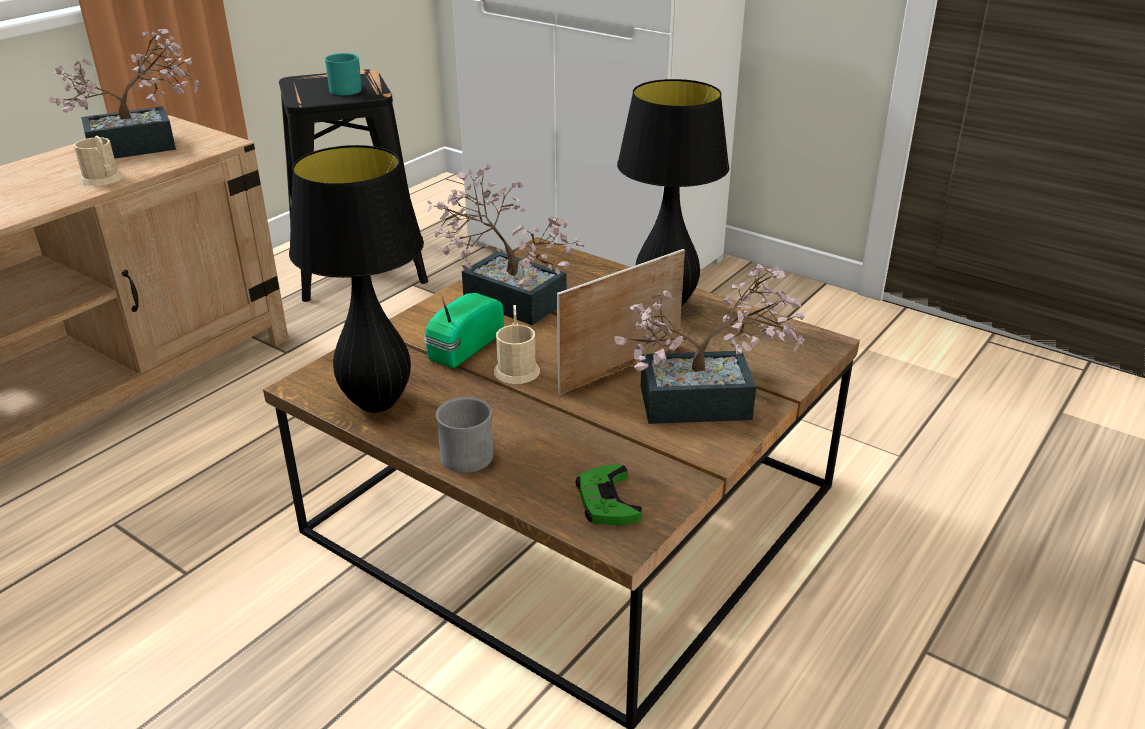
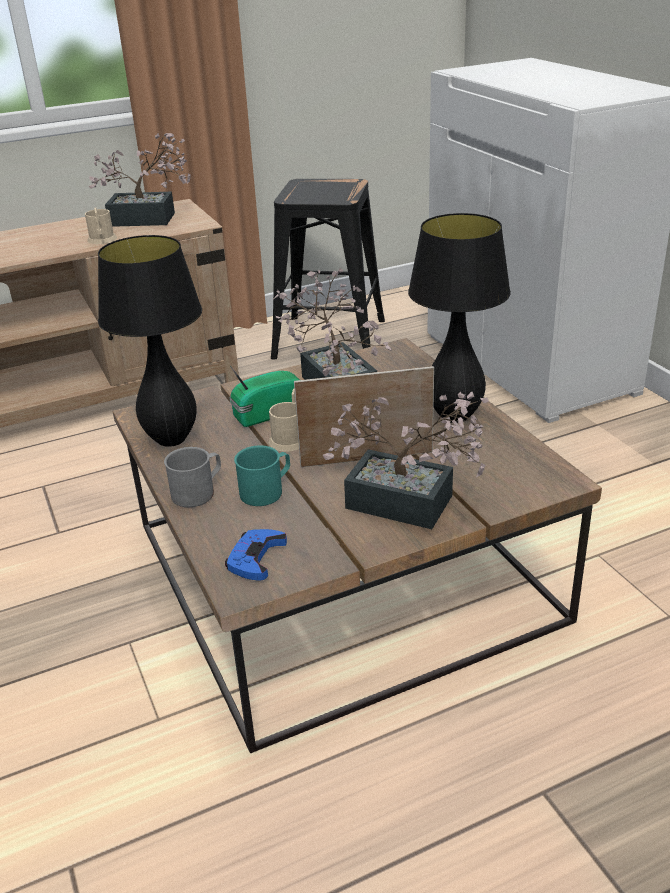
camera: 30 degrees right, 0 degrees up
(348, 89) = (330, 193): turquoise mug -> turquoise mug (267, 491)
(607, 501) = (255, 558): green game controller -> blue game controller

